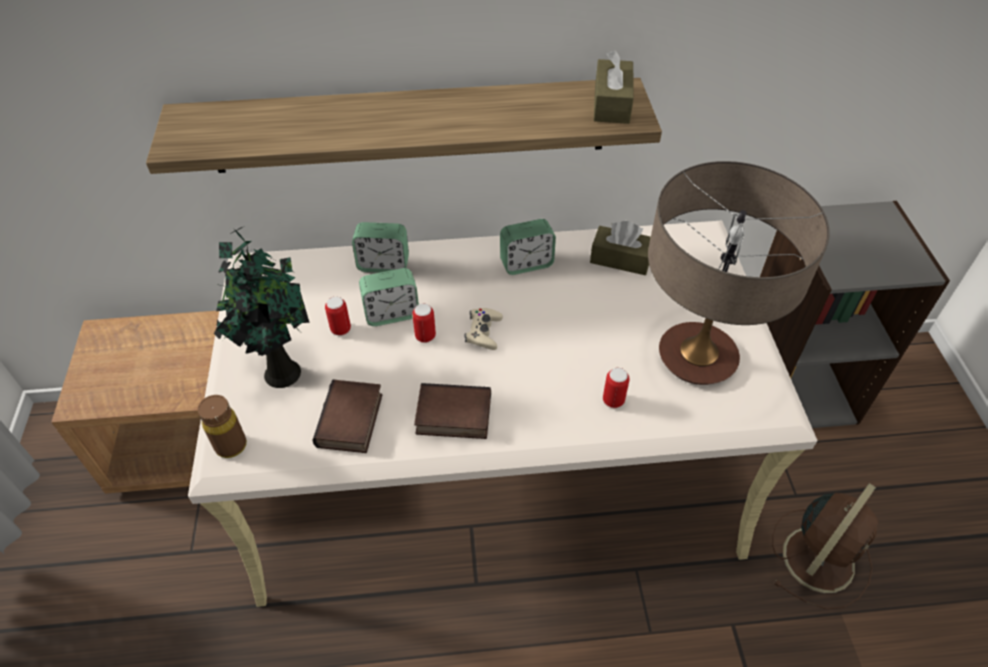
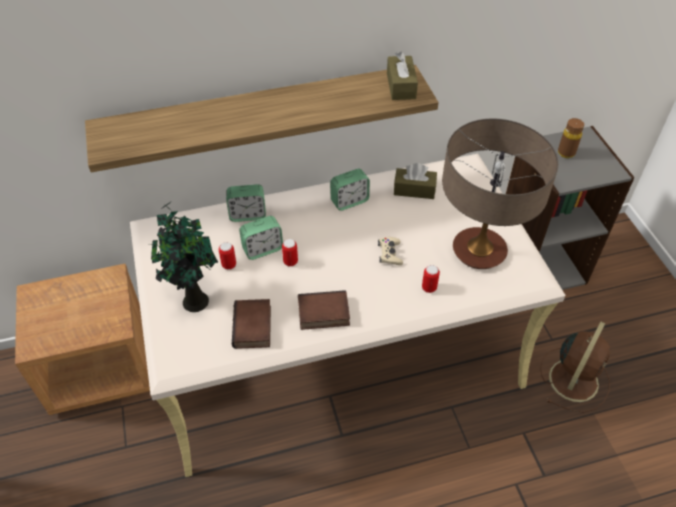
camera: 10 degrees left, 0 degrees up
(231, 445) = (173, 356): brown bottle -> brown bottle (566, 153)
(483, 332) = (330, 253): beige game controller -> beige game controller (390, 254)

